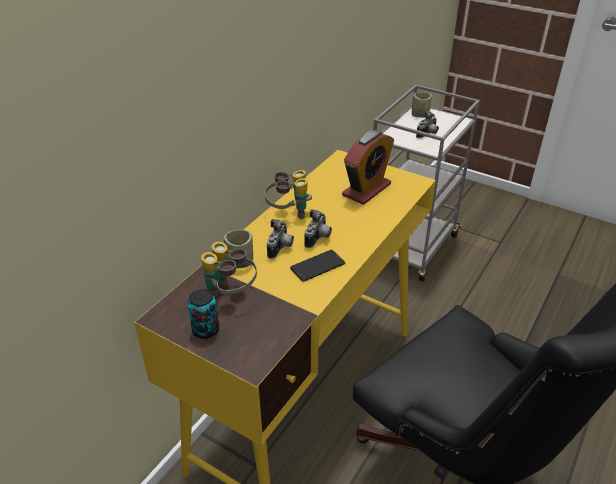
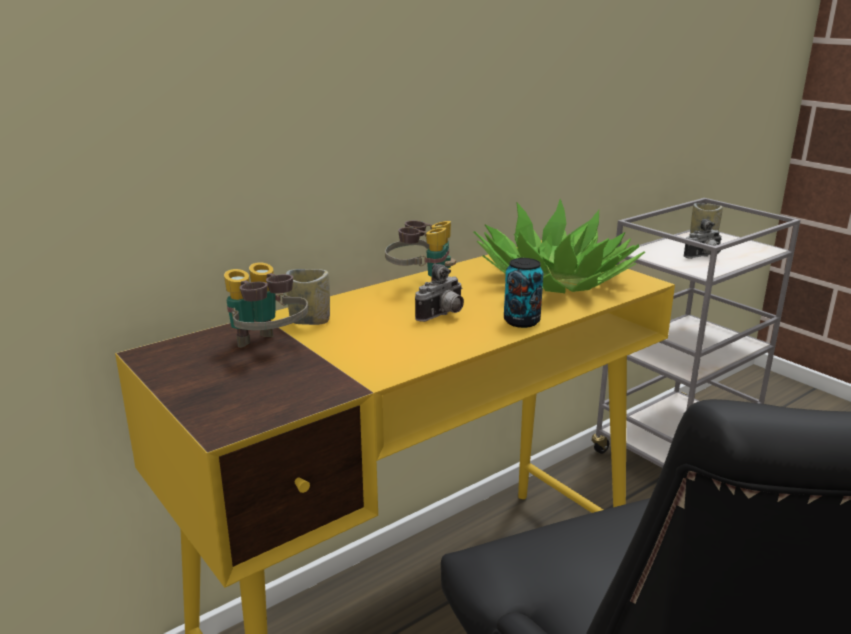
camera: 20 degrees right, 15 degrees down
(205, 330) = (197, 377): can -> can (521, 321)
(281, 248) = (379, 316): camera -> none
(317, 266) = (417, 341): phone -> none
(366, 190) = (555, 279): alarm clock -> potted plant

